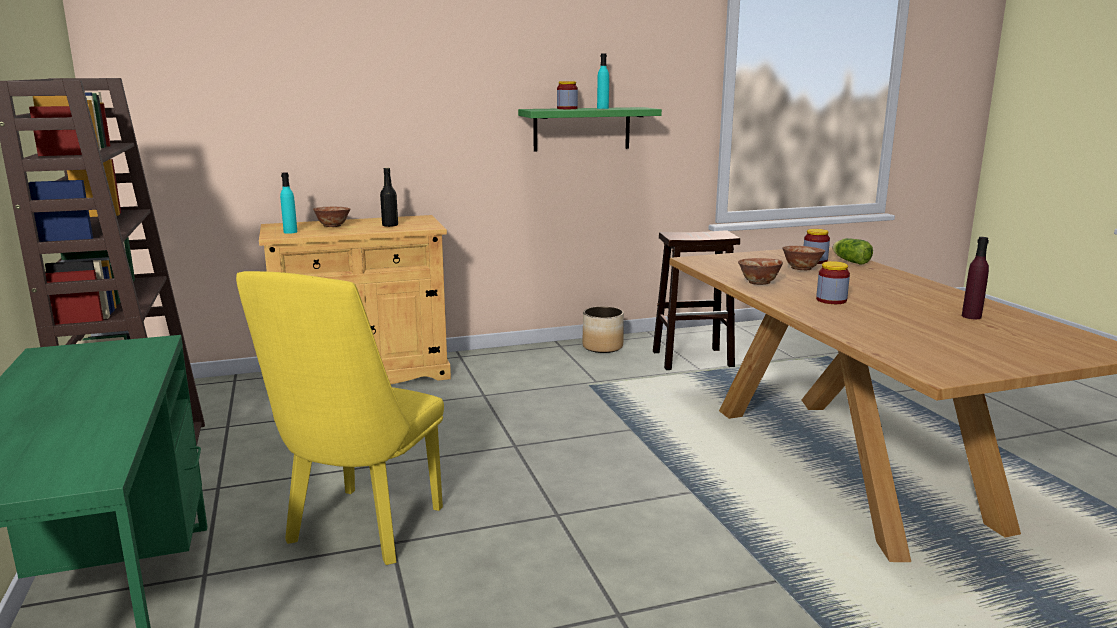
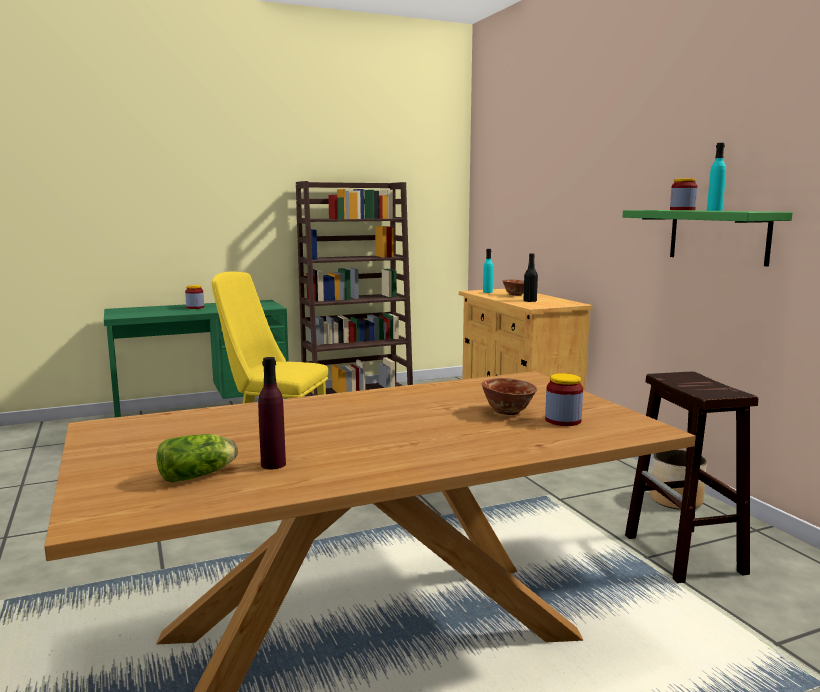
camera: 85 degrees right, 5 degrees down
(758, 283) = (425, 393): bowl -> none
(831, 300) = (353, 413): jar -> jar (195, 307)
(849, 261) = (579, 437): lettuce -> lettuce (199, 475)

